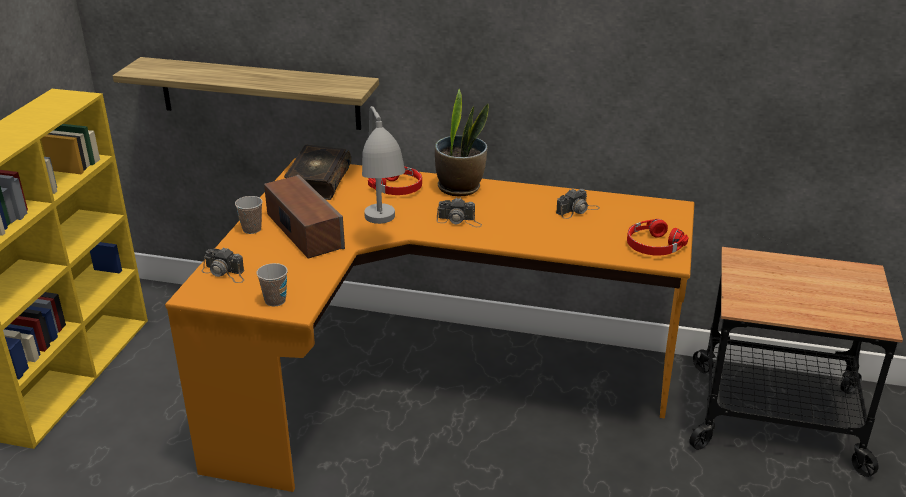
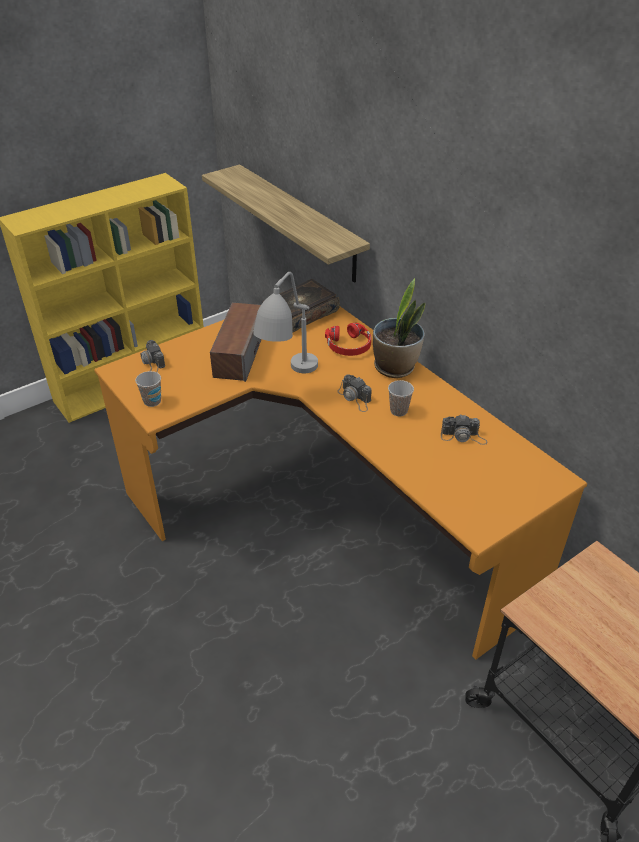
camera: 40 degrees right, 10 degrees up
(252, 229) = (210, 335): cup -> cup (398, 411)
(653, 246) = (483, 507): red headphones -> none

